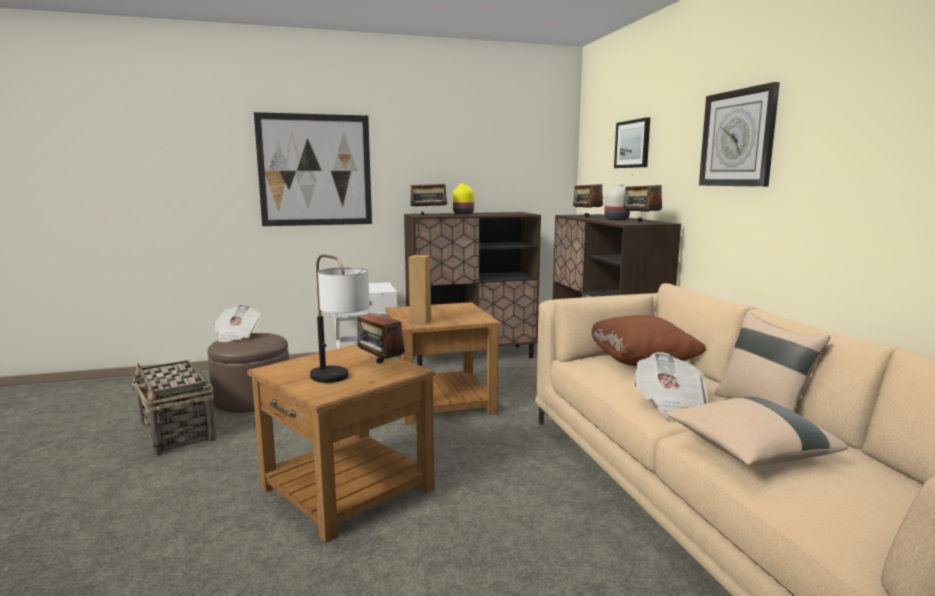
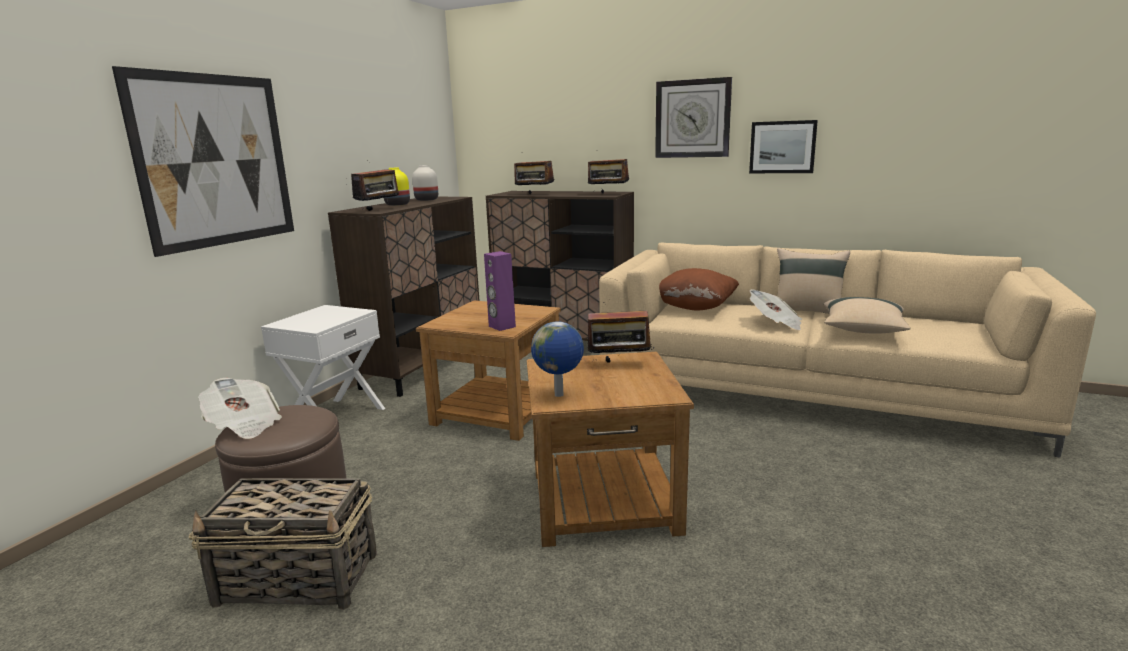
camera: 50 degrees left, 5 degrees up
(289, 367) = (559, 395): none -> globe
(340, 381) = (636, 383): table lamp -> none
(420, 321) = (501, 326): brown speaker -> purple speaker
(617, 219) = (571, 193): white vase -> white vase (427, 199)
(632, 144) = (553, 120): picture -> picture (782, 147)

